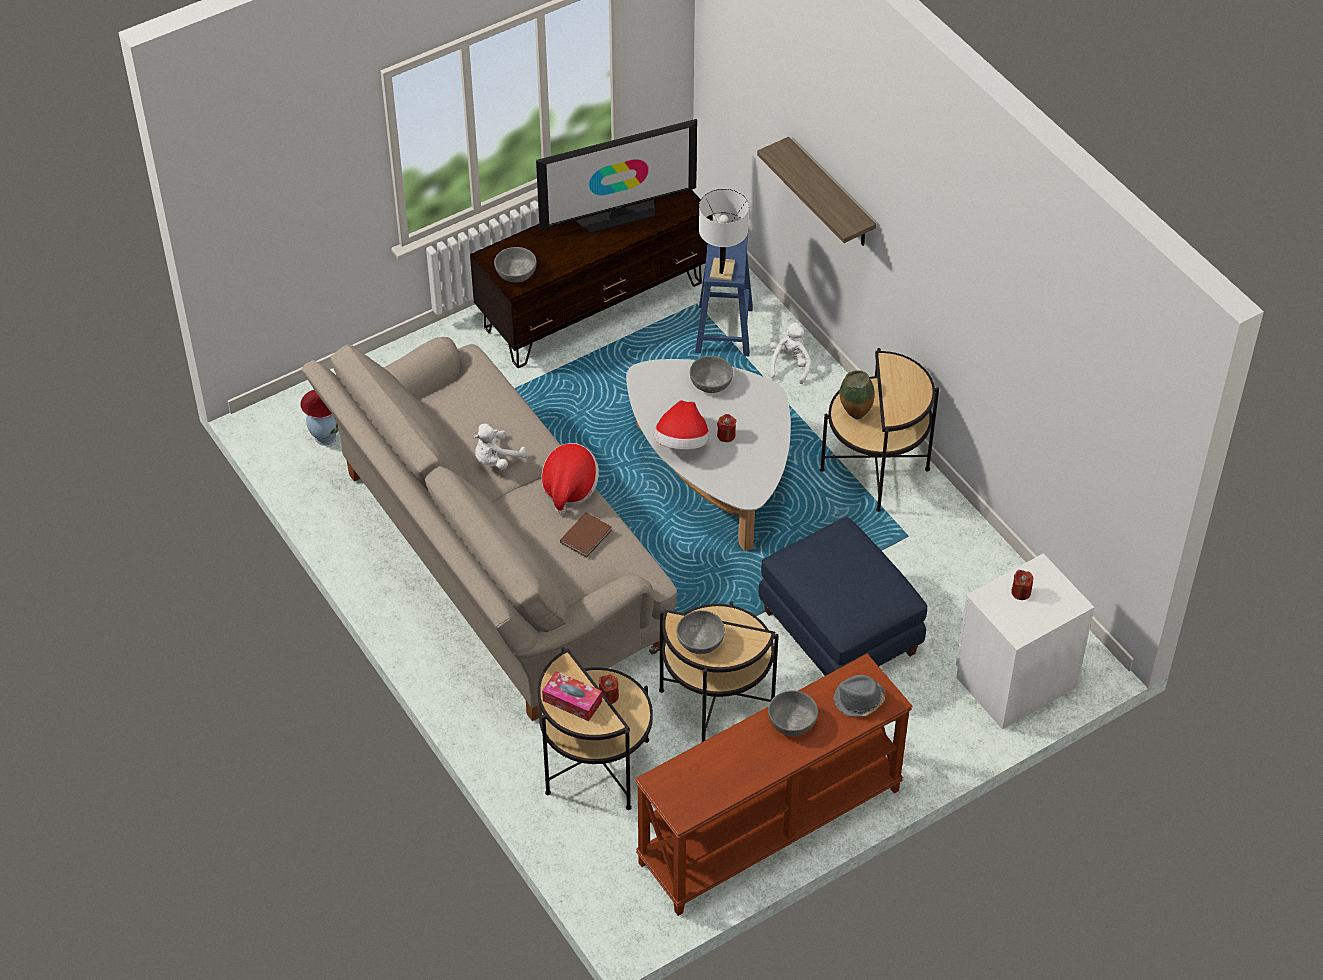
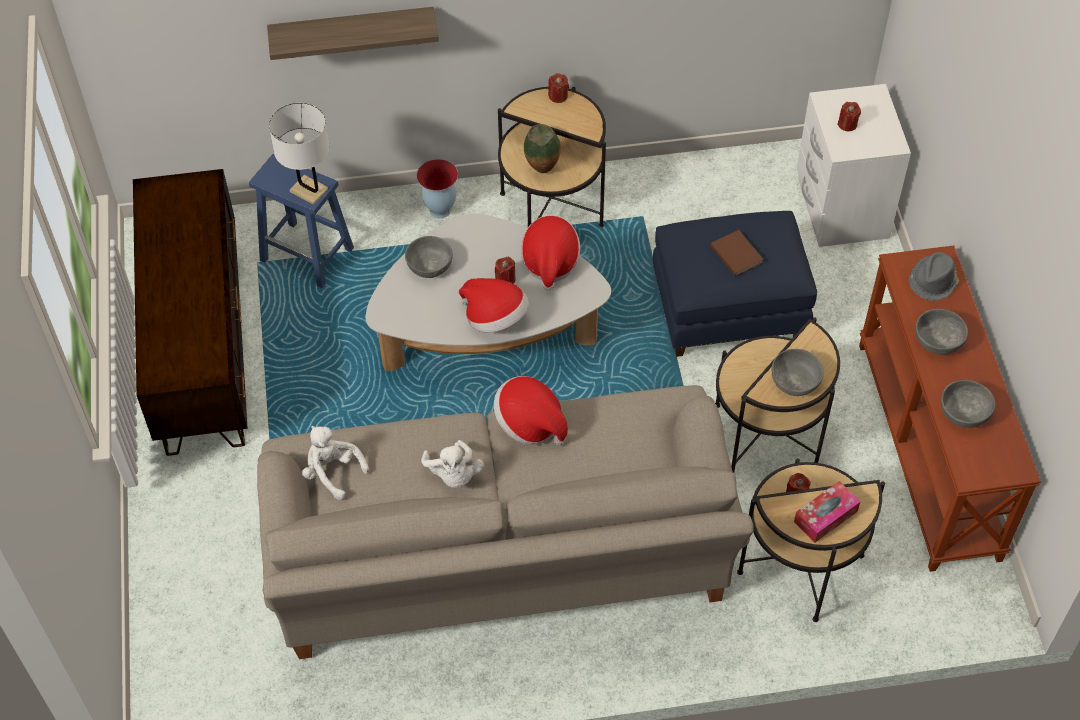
camera: 65 degrees left, 5 degrees up
(325, 437) = (227, 665): vase -> vase (439, 210)
(515, 273) = (194, 363): grey bowl -> grey bowl (964, 412)
(587, 536) = (603, 430): brown book -> brown book (736, 253)
(617, 214) = (171, 246): television -> none
(762, 457) = (550, 262): none -> hat
(790, 365) = (385, 221): white plush toy -> white plush toy (332, 472)
(920, 381) = (558, 96): none -> red candle

